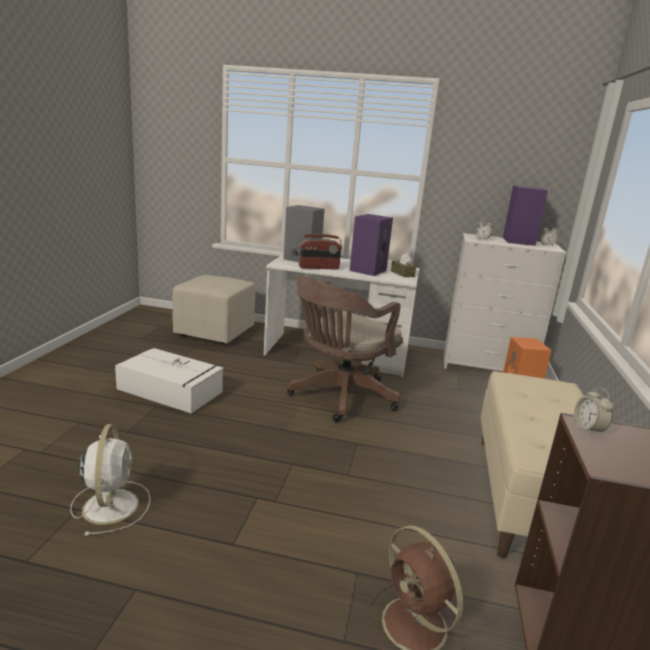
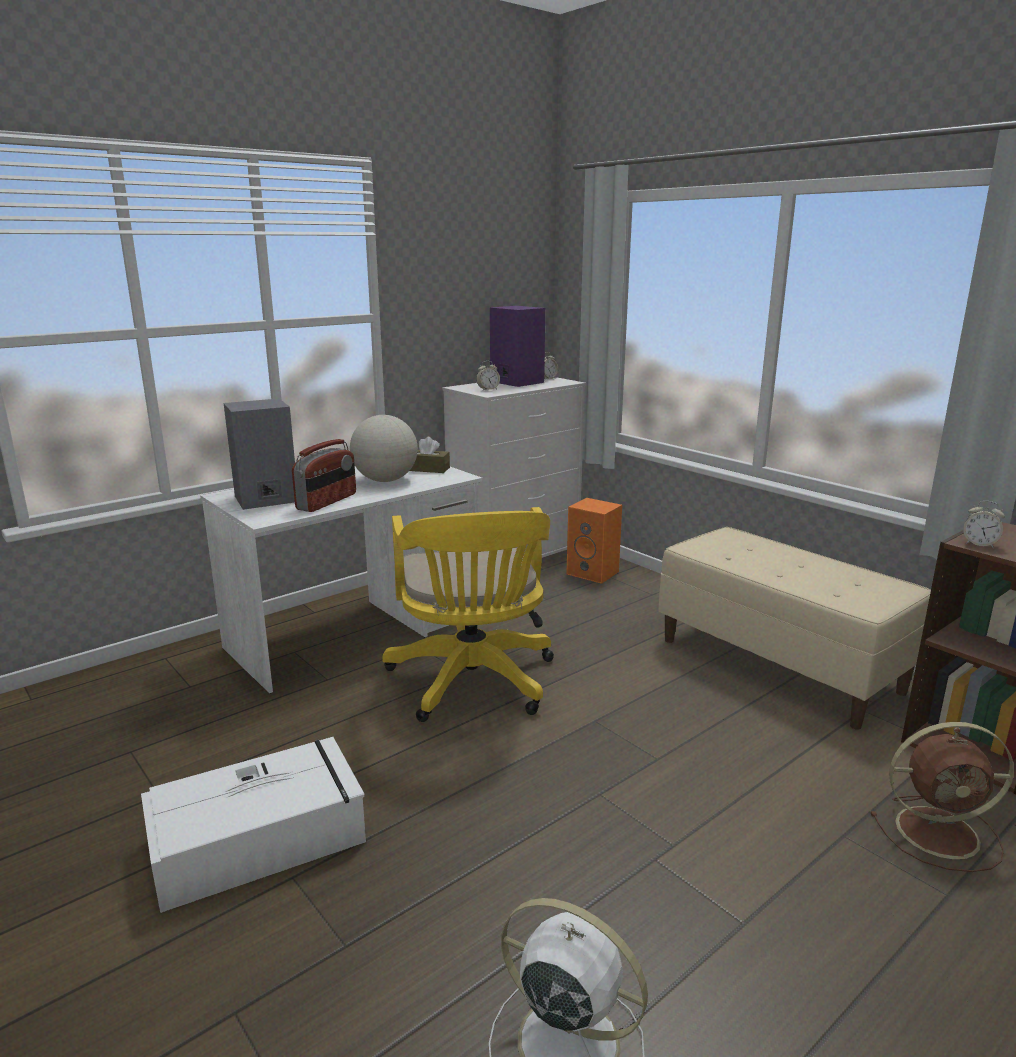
camera: 50 degrees left, 0 degrees up
(214, 333) = (110, 709): beige ottoman -> none
(339, 397) = (473, 684): brown office chair -> yellow office chair
(367, 270) = (385, 480): purple speaker -> globe

